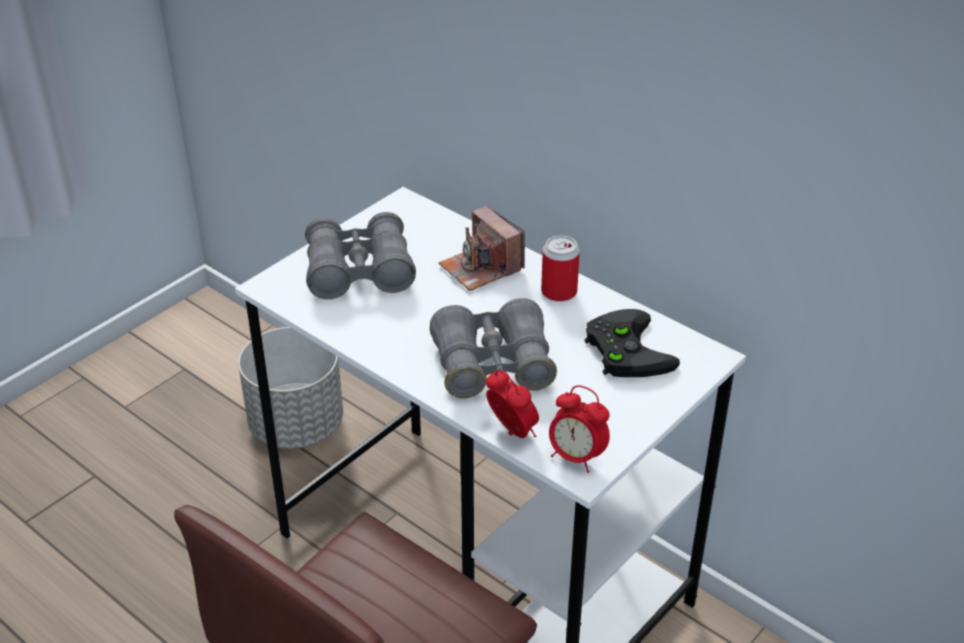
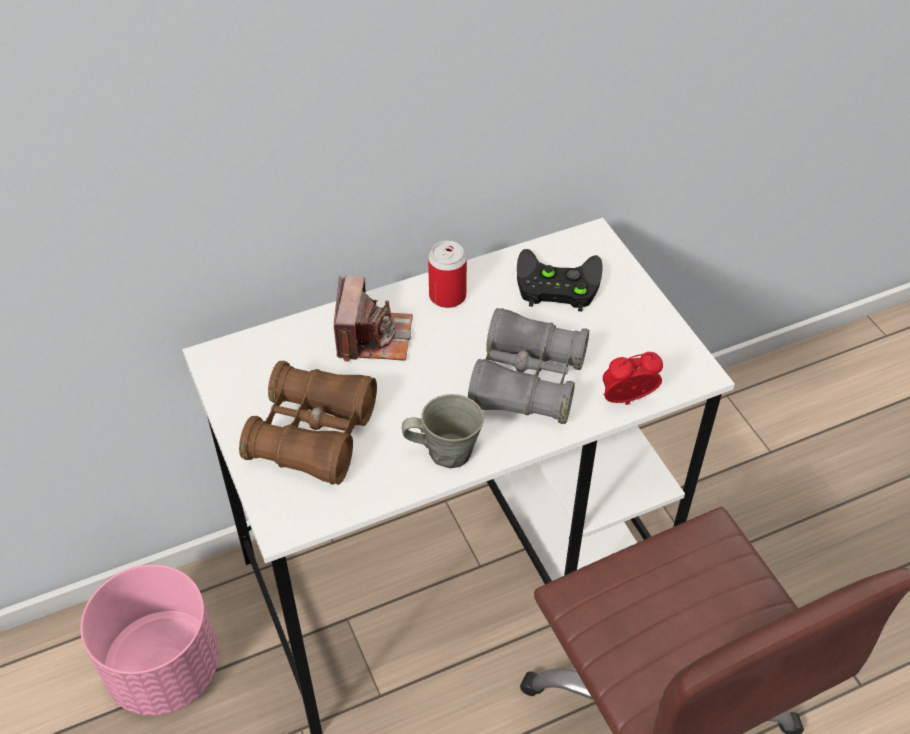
camera: 65 degrees left, 10 degrees up
(297, 425) = (164, 668): grey planter -> pink planter
(359, 271) = (313, 435): grey binoculars -> brown binoculars
(385, 343) = (446, 451): none -> grey mug
(481, 268) = (373, 337): camera -> camera turned 75 degrees counterclockwise
(576, 457) = (678, 370): alarm clock -> none

